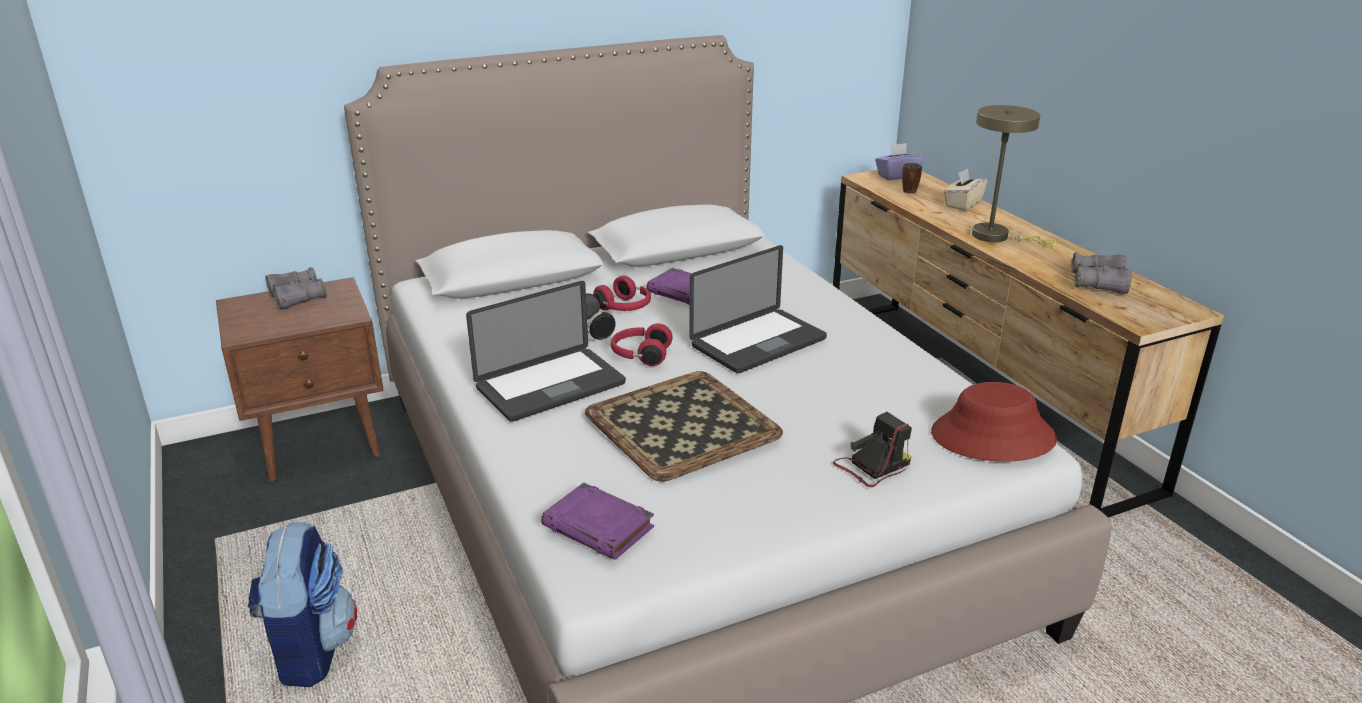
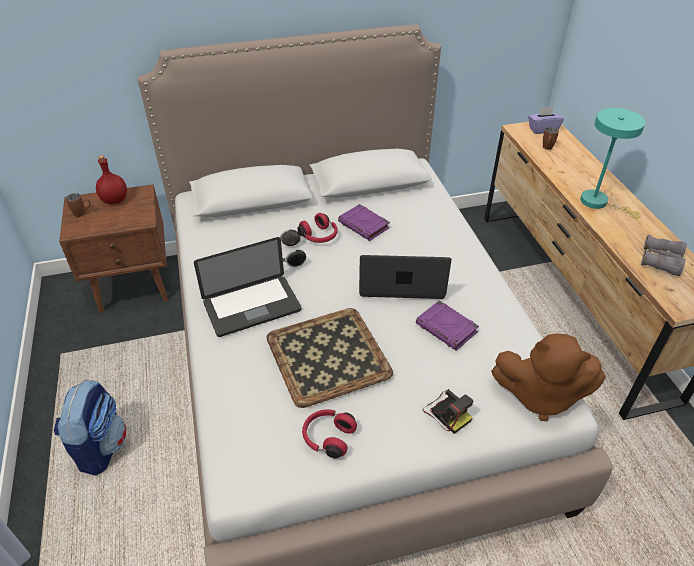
camera: 10 degrees right, 15 degrees up
(251, 315) = (83, 213): none -> brown mug
(297, 297) = (114, 200): grey binoculars -> red bottle
(599, 527) = (250, 443): purple book -> purple book (447, 328)
(640, 355) = (318, 284): red headphones -> red headphones (328, 437)
(758, 343) = (401, 281): laptop -> laptop turned 150 degrees counterclockwise
(872, 467) = (447, 412): camera -> camera turned 75 degrees clockwise
(962, 204) = (583, 165): beige tissue box -> none
(992, 437) = (540, 395): red hat -> brown plush toy
(997, 236) = (598, 202): beige table lamp -> turquoise table lamp

